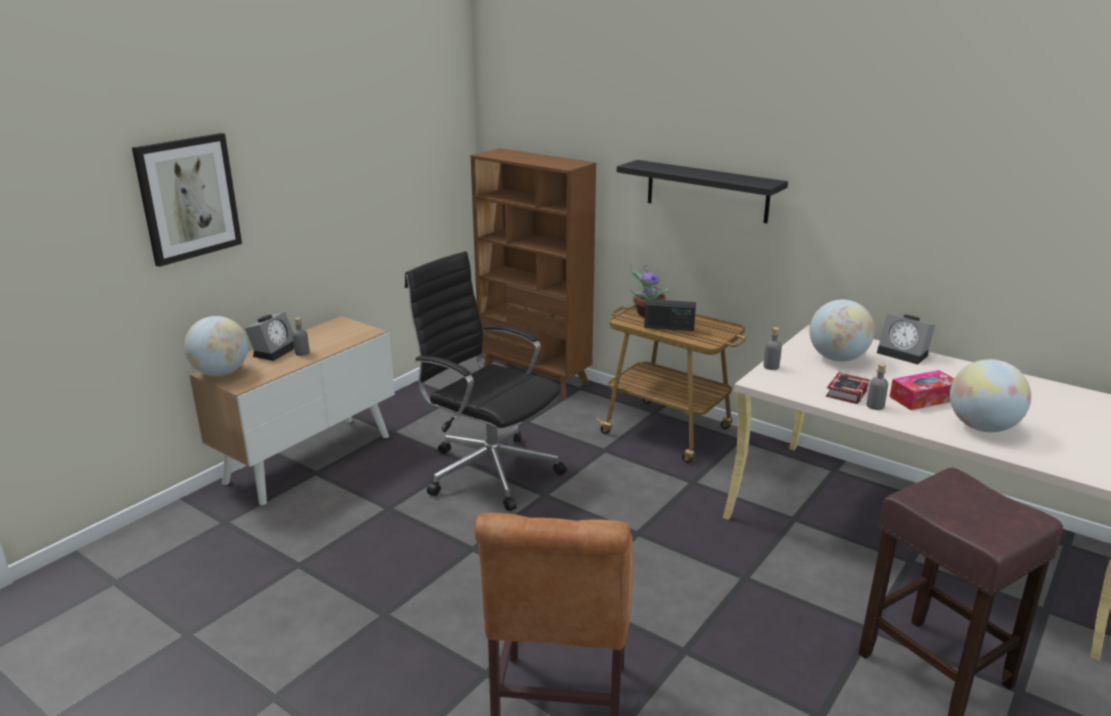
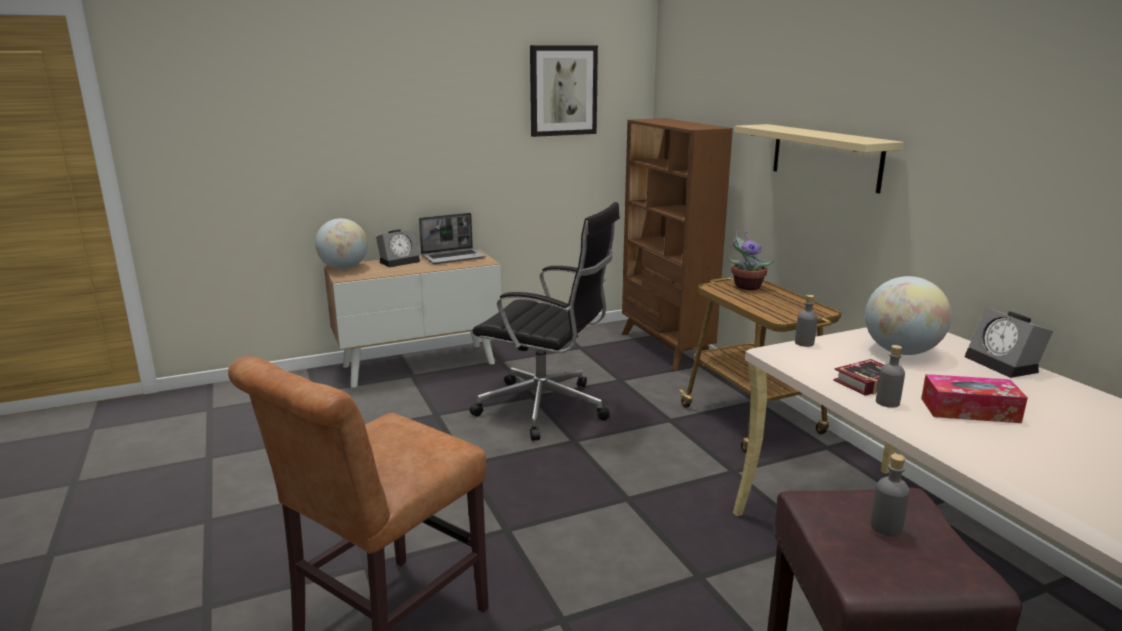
camera: 30 degrees right, 5 degrees down
(188, 198) = (338, 117): picture -> picture (563, 90)
(302, 353) = (415, 266): grey bottle -> grey bottle (886, 527)
(328, 332) = (454, 257): none -> laptop
(489, 470) = (546, 409): black office chair -> black office chair turned 135 degrees clockwise
(669, 327) = (752, 299): radio -> none
(707, 191) = (825, 156): black shelf -> beige shelf
(982, 427) = (1021, 458): globe -> none

